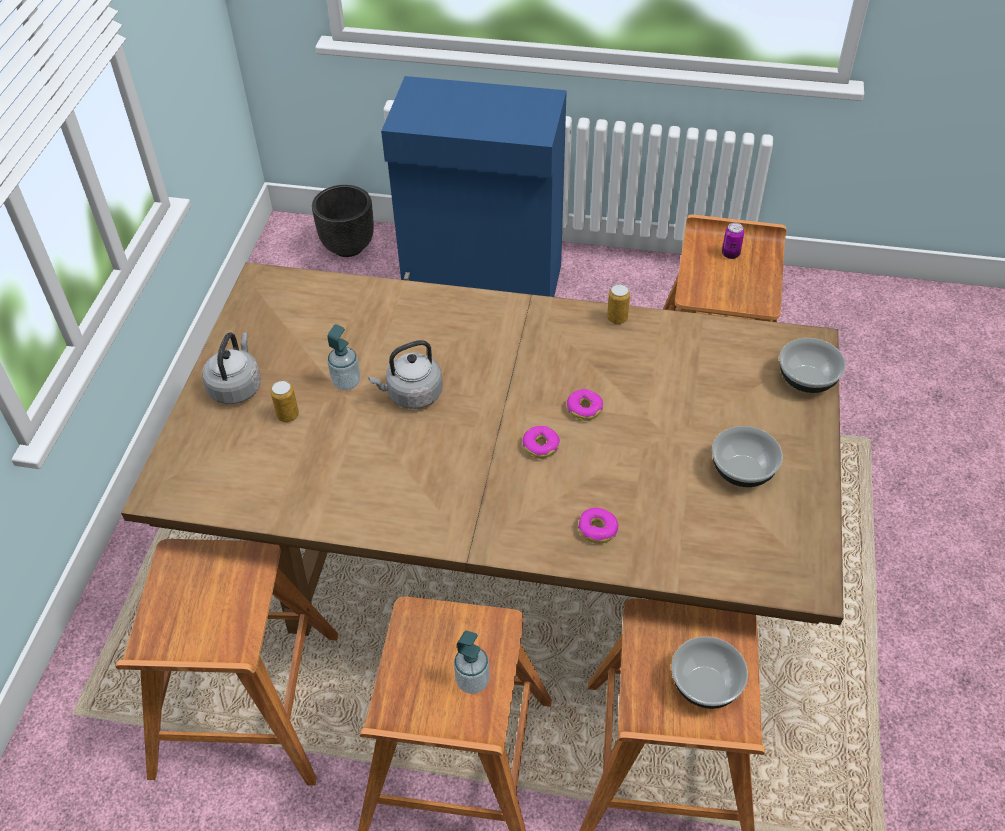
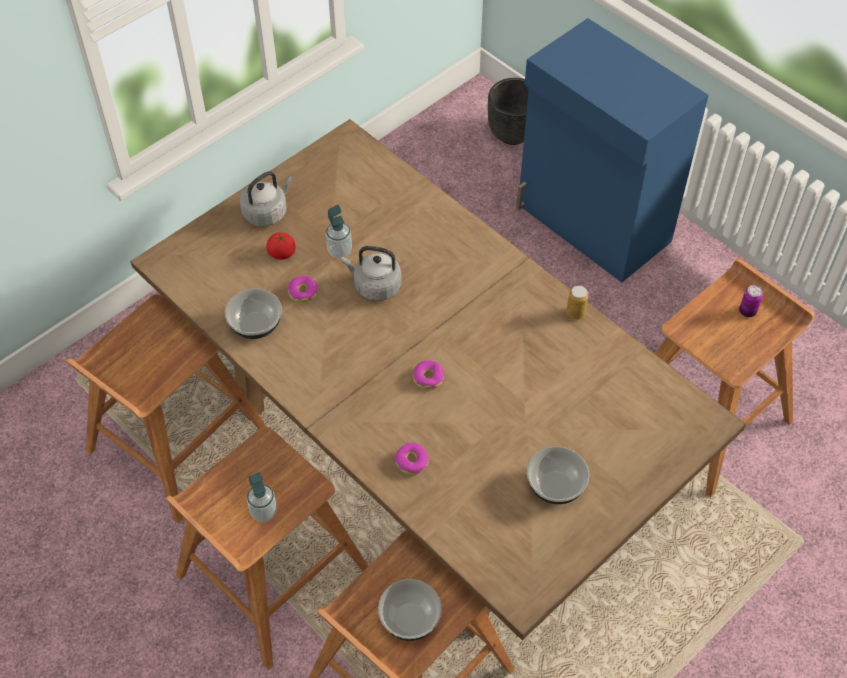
camera: 35 degrees right, 5 degrees up
(288, 415) = (282, 253): can -> tomato
(584, 409) = (484, 369): donut -> donut (303, 292)
(807, 379) = (677, 449): bowl -> bowl (256, 325)

